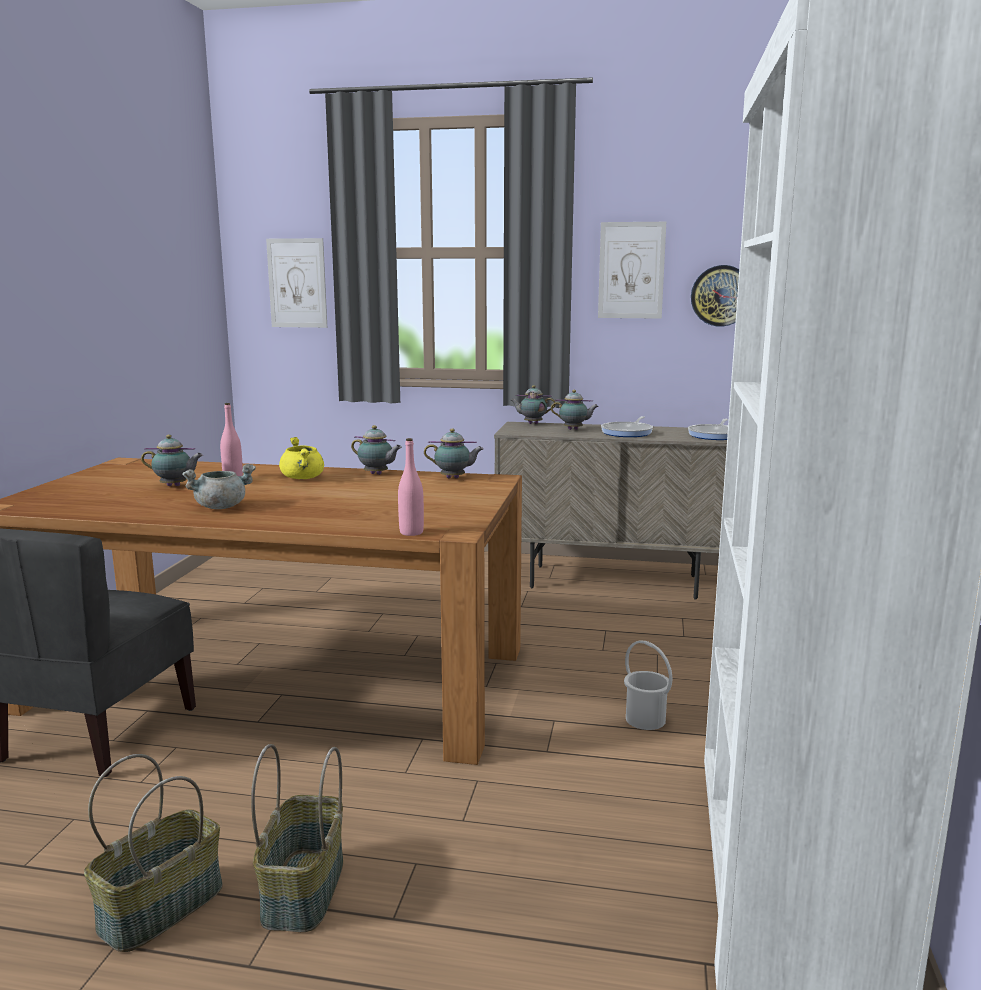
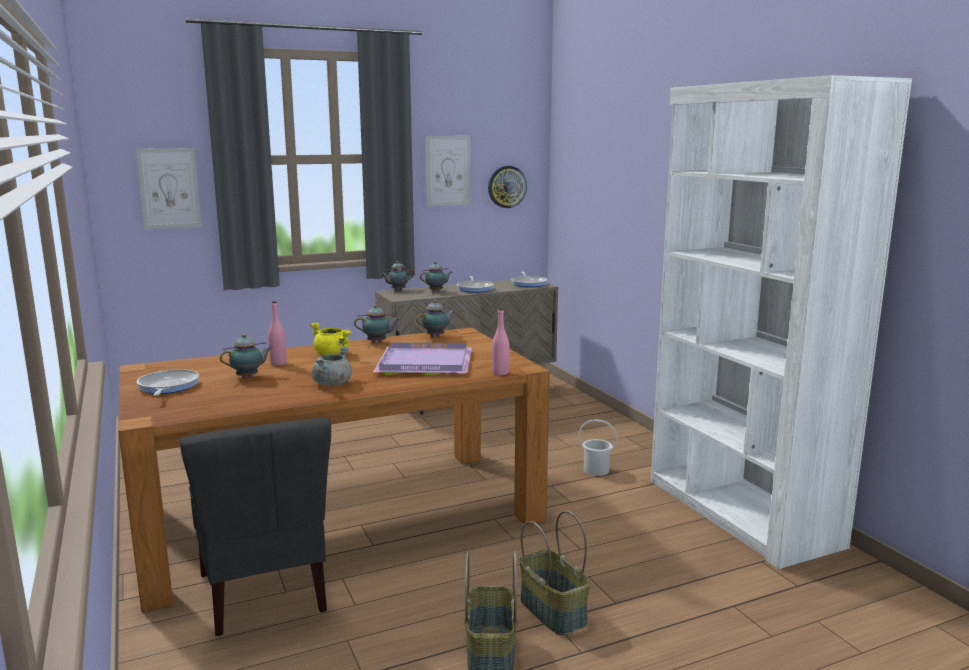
camera: 35 degrees left, 0 degrees up
(95, 482) = (167, 387): none -> frying pan
(366, 504) = (427, 362): none -> purple tray

